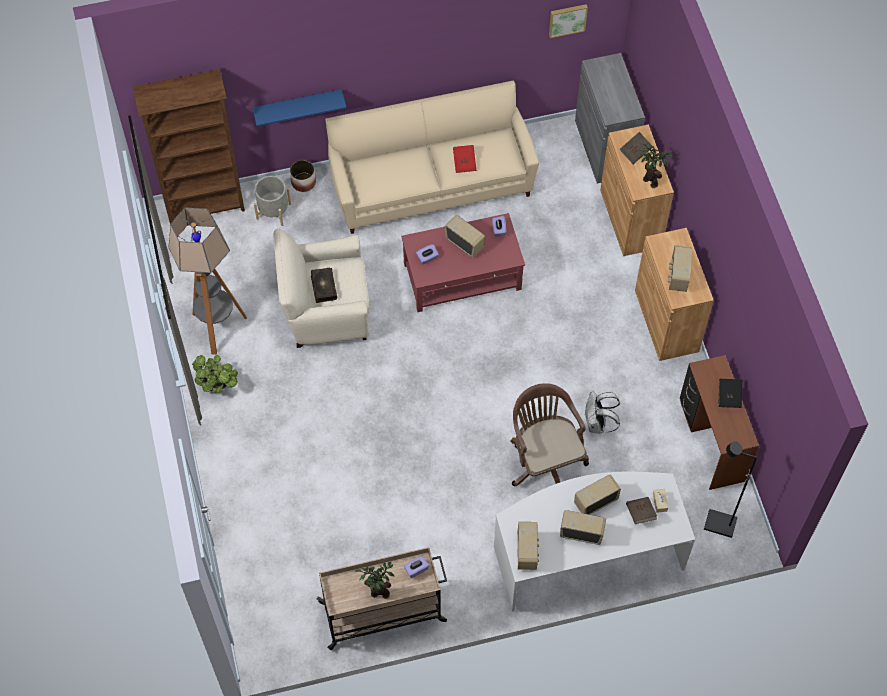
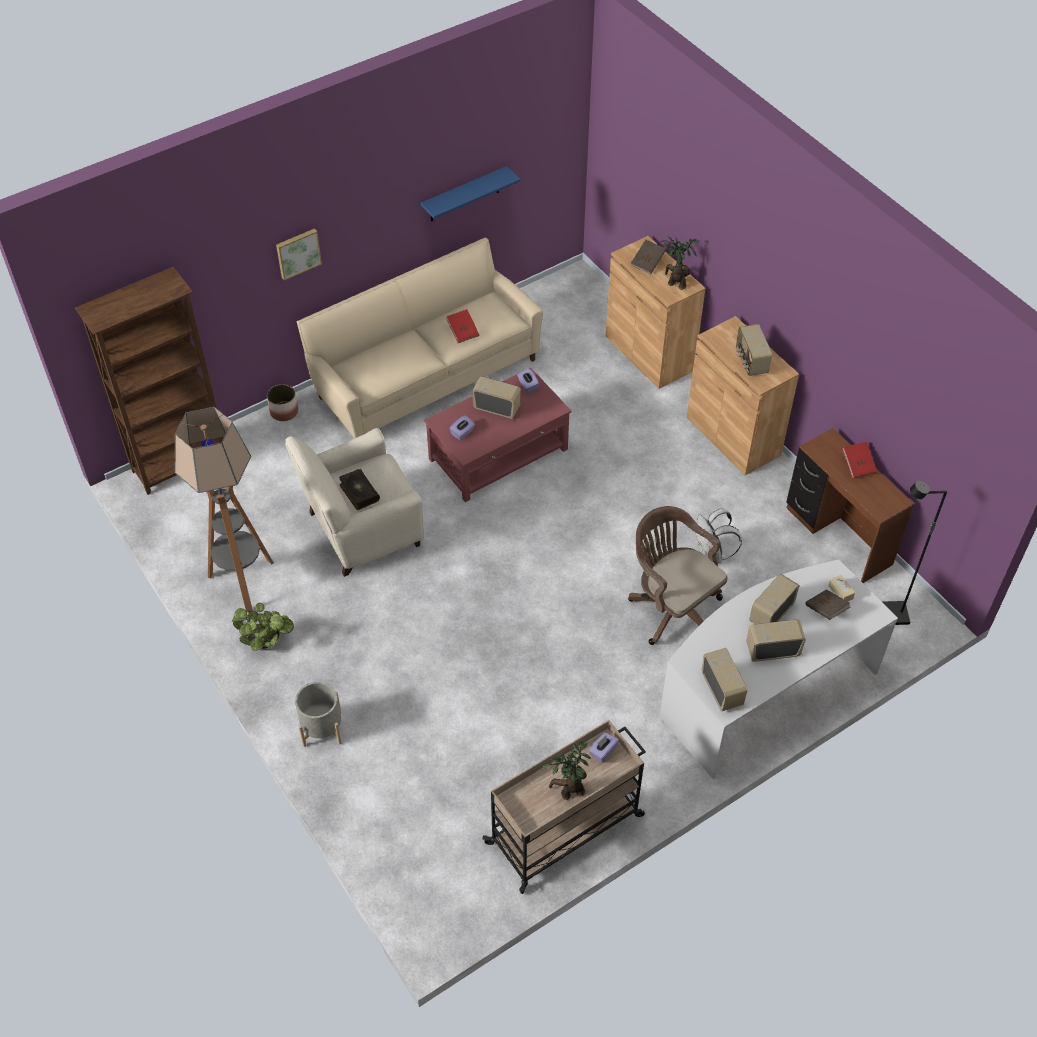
camera: 20 degrees left, 10 degrees down
(273, 211) = (262, 448): grey planter -> grey planter (322, 729)
(297, 105) = (264, 308): blue shelf -> blue shelf (464, 195)
(567, 19) = (531, 146): picture -> picture (298, 253)
(604, 147) = (591, 297): grey cabinet -> none
(729, 396) = (858, 465): black book -> red book

